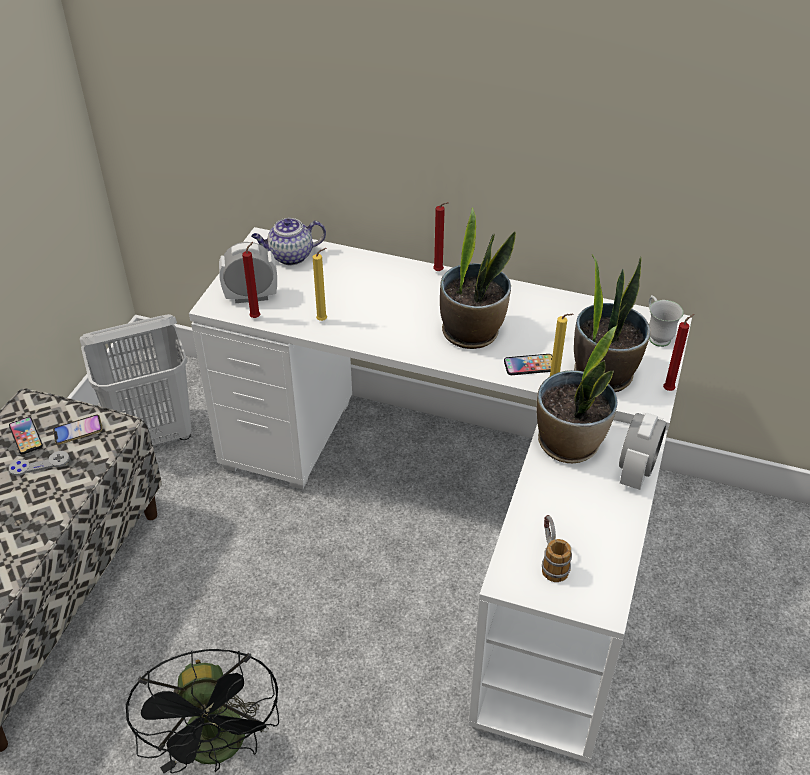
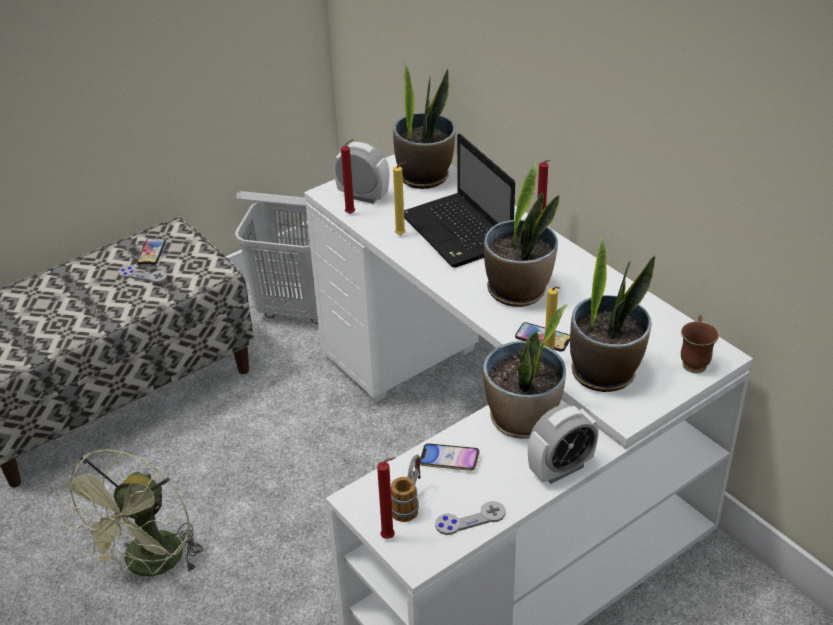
camera: 35 degrees right, 5 degrees down
(78, 432) = (188, 263): phone -> phone (449, 460)
(219, 749) = (149, 566): black fan -> green fan
(290, 257) = (424, 176): teapot -> potted plant
(371, 299) = (458, 232): none -> laptop
(611, 550) = (470, 519): none -> grey game controller
(656, 336) = (694, 361): white mug -> brown mug
(670, 389) = (657, 411): red candle -> red candle (390, 537)

